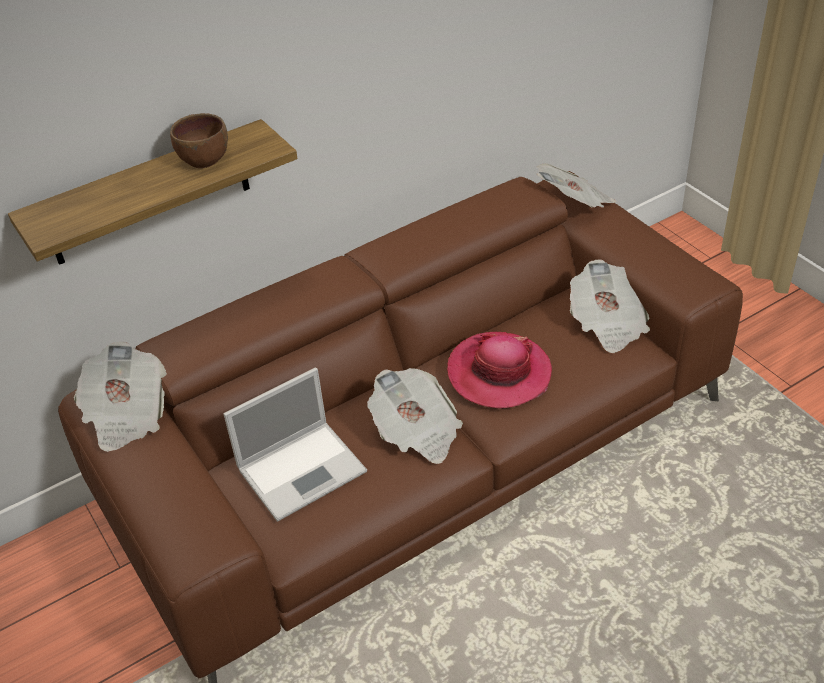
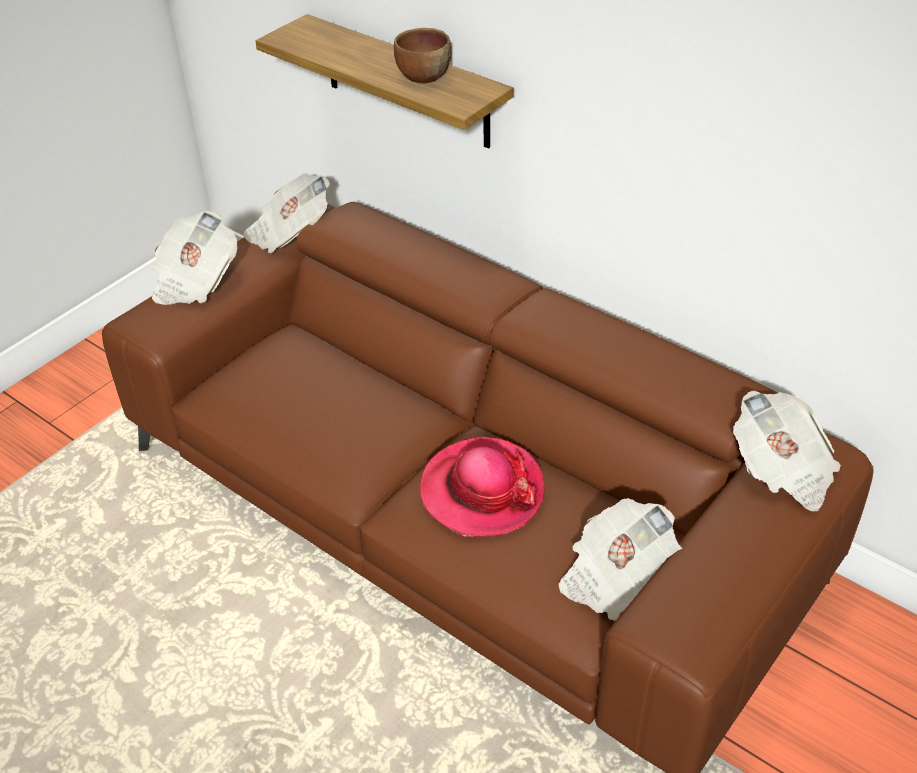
camera: 70 degrees right, 0 degrees up
(304, 469) = (297, 377): laptop -> none
(417, 432) = (370, 445): newspaper -> newspaper (194, 281)

